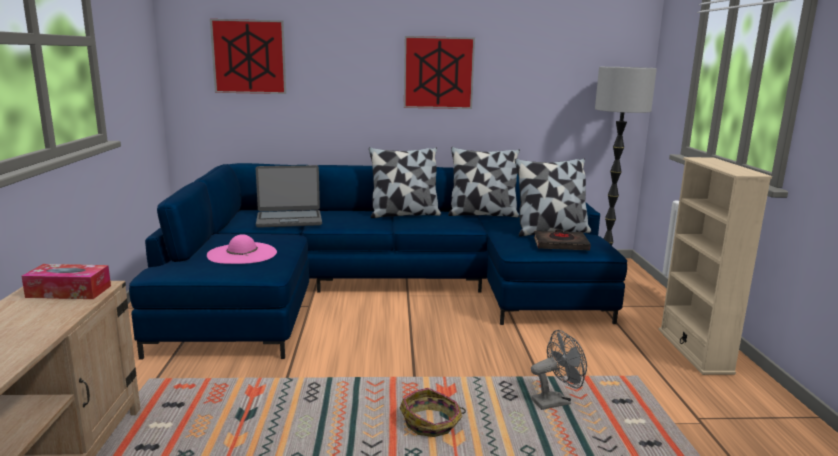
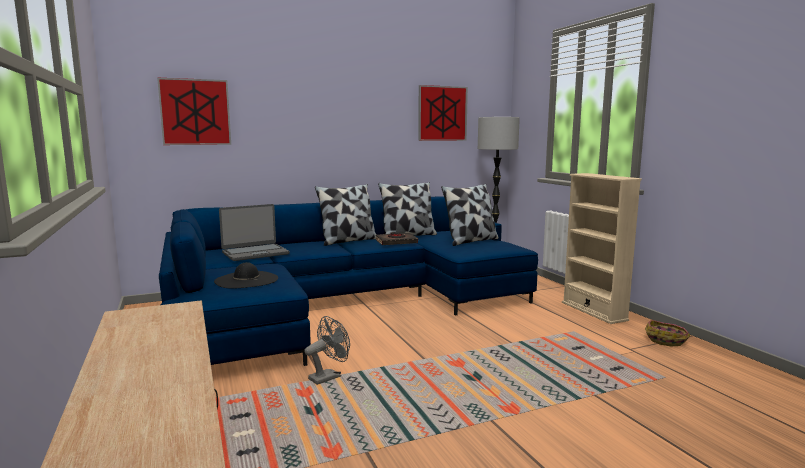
camera: 20 degrees left, 5 degrees down
(69, 291) = (160, 314): tissue box -> none
(242, 253) = (246, 280): pink hat -> black hat
(432, 423) = (466, 386): basket -> basket (666, 340)
(438, 73) = (359, 124): picture -> picture (442, 113)
(556, 401) = (537, 356): grey fan -> grey fan (329, 376)
(560, 245) = (487, 248): black book -> black book (396, 242)

